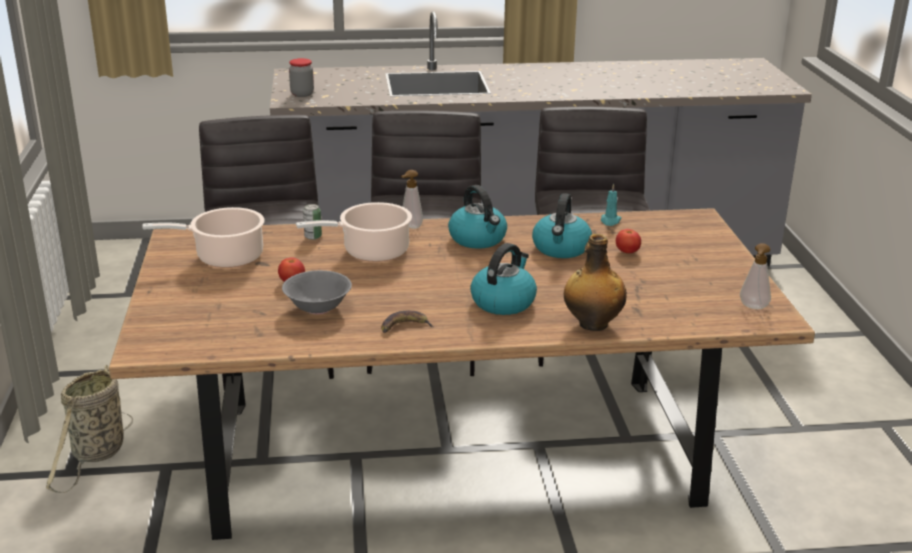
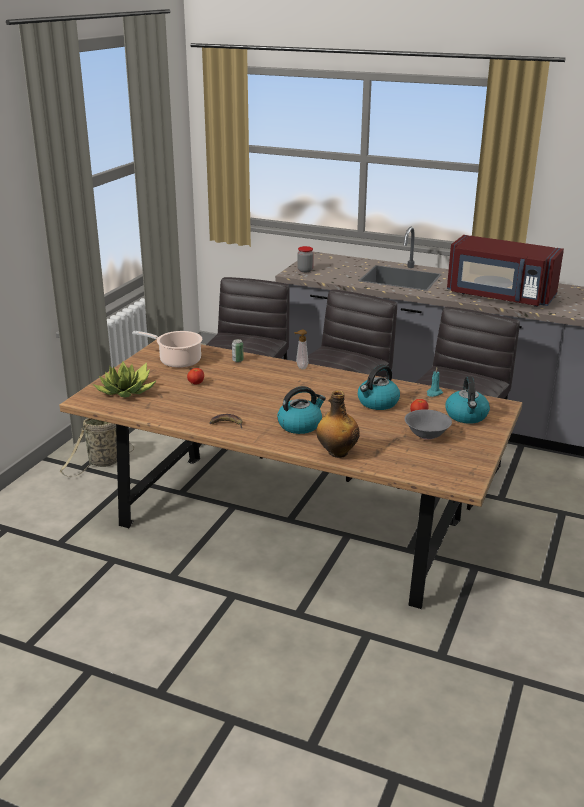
camera: 30 degrees right, 0 degrees up
(200, 319) = (127, 391): none -> potted plant
(317, 308) = (192, 401): grey bowl -> grey bowl (426, 435)
(371, 252) = (260, 377): cooking pot -> none
(478, 239) = (332, 384): kettle -> kettle (466, 416)
(582, 86) = (500, 296): none -> red microwave
(753, 307) = (458, 472): soap dispenser -> none

